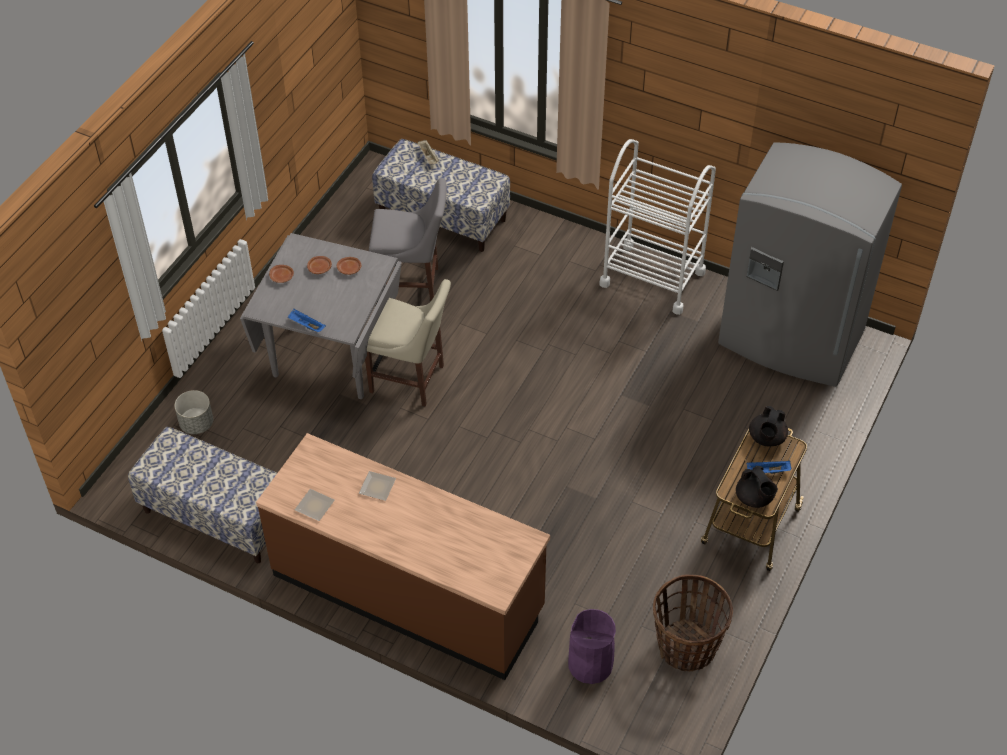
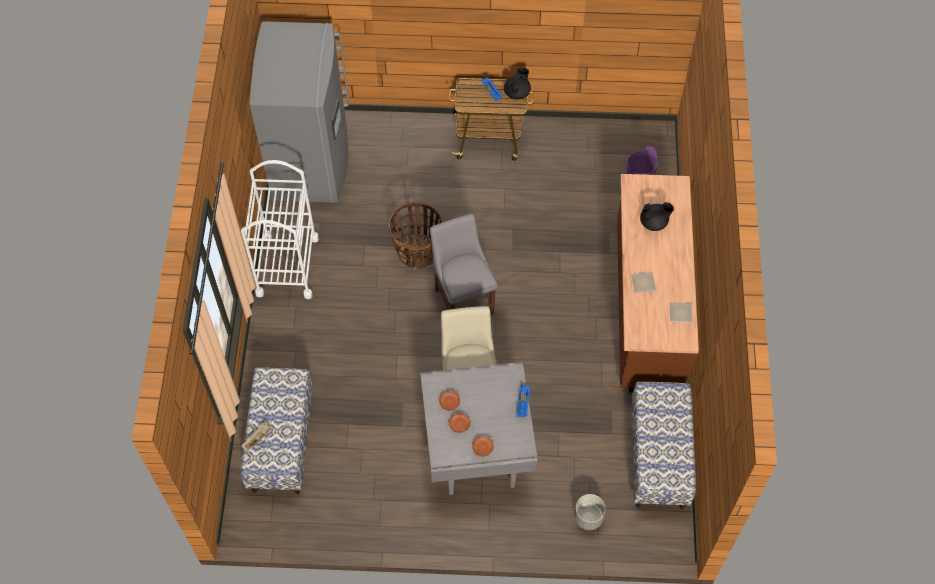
camera: 115 degrees left, 10 degrees up
(412, 286) = (371, 429): grey chair -> grey chair (463, 299)
(686, 647) = (596, 145): basket -> basket (417, 252)
(766, 438) = (465, 100): black teapot -> black teapot (654, 223)

